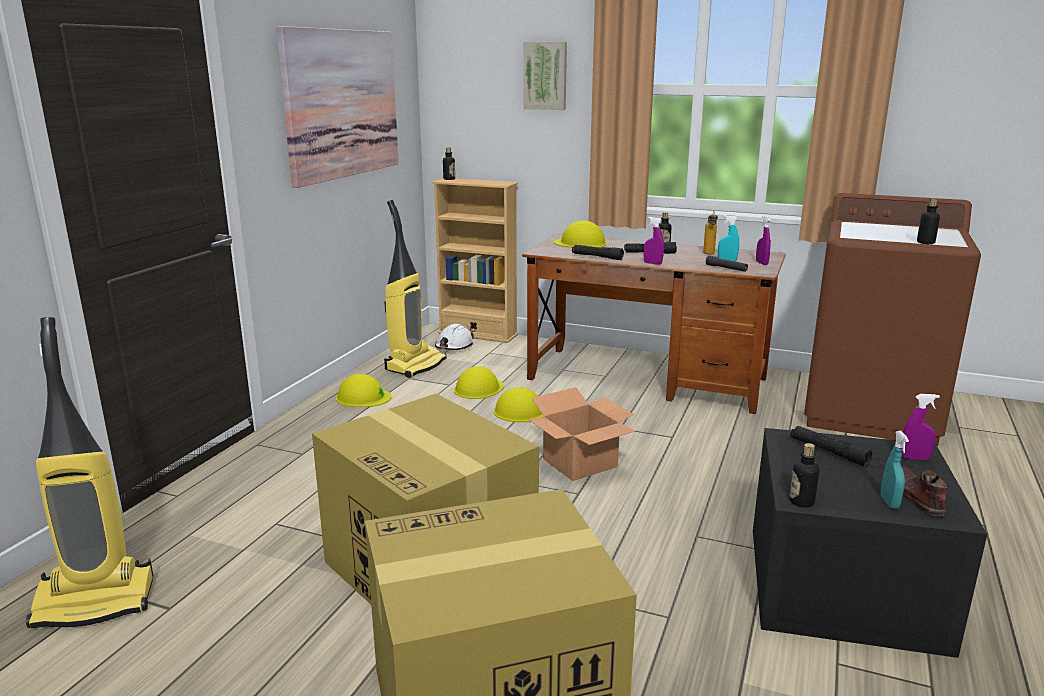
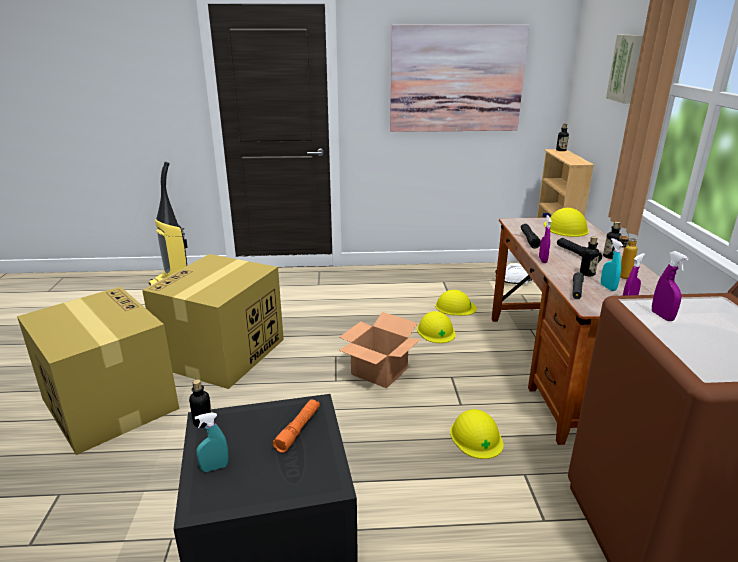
camera: 65 degrees right, 5 degrees up
(363, 397) = (400, 277): yellow hard hat -> yellow hard hat (476, 437)
(415, 365) = (465, 277): vacuum cleaner -> none
(828, 452) = (298, 429): black flashlight -> orange flashlight
(914, 458) = (311, 482): purple spray bottle -> purple spray bottle (662, 316)
(917, 497) = (230, 484): brown shoe -> none
(925, 242) = (677, 350): bottle -> bottle (587, 273)

